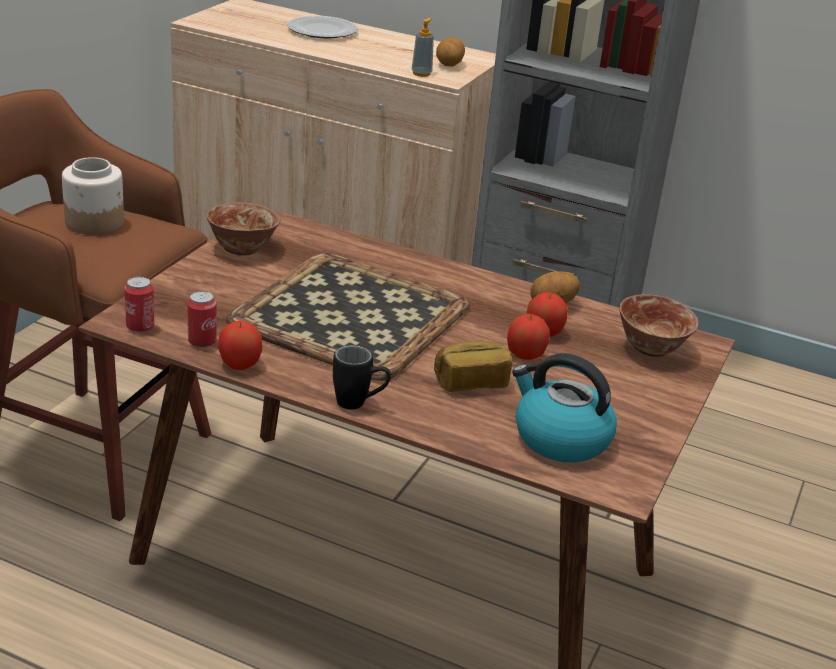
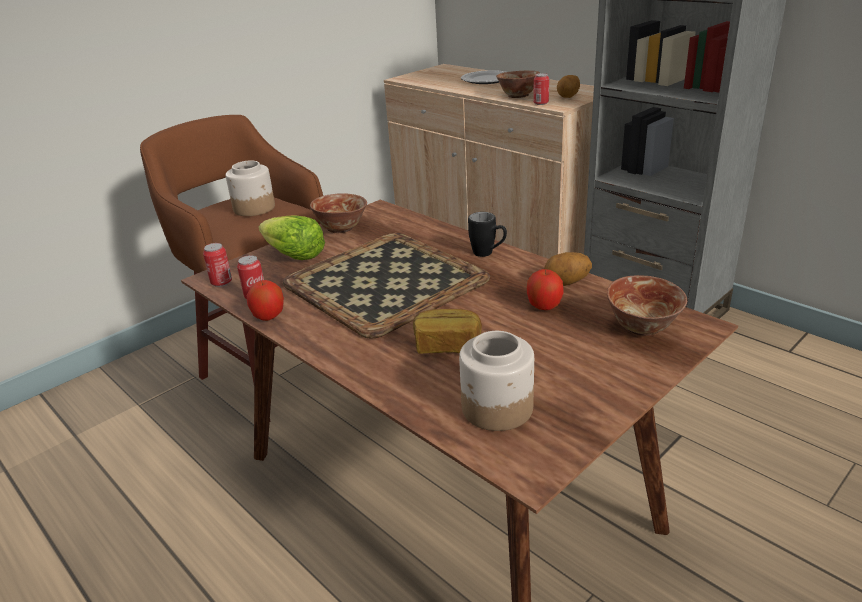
camera: 25 degrees right, 0 degrees up
(206, 287) = (293, 255): none -> lettuce
(359, 404) = (337, 357): black mug -> black mug (488, 254)
(384, 61) = (517, 96): none -> bowl
(421, 74) = (540, 103): soap dispenser -> can
(525, 355) = (513, 325): apple -> none
(560, 438) = (497, 408): kettle -> jar

